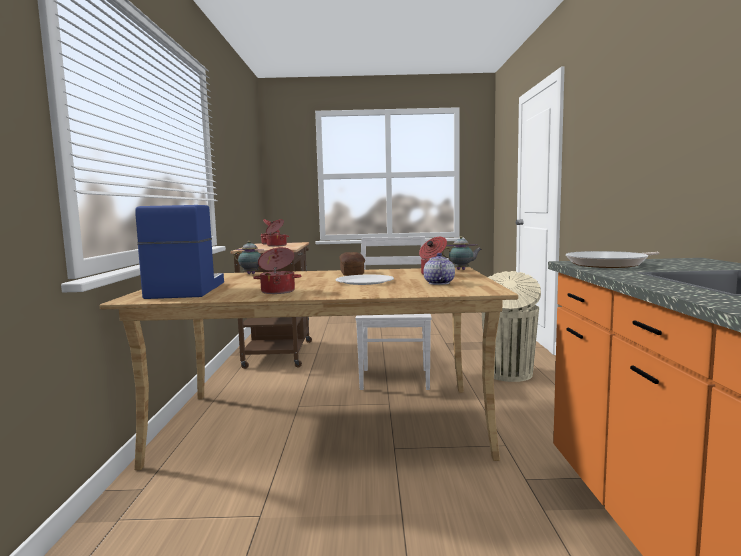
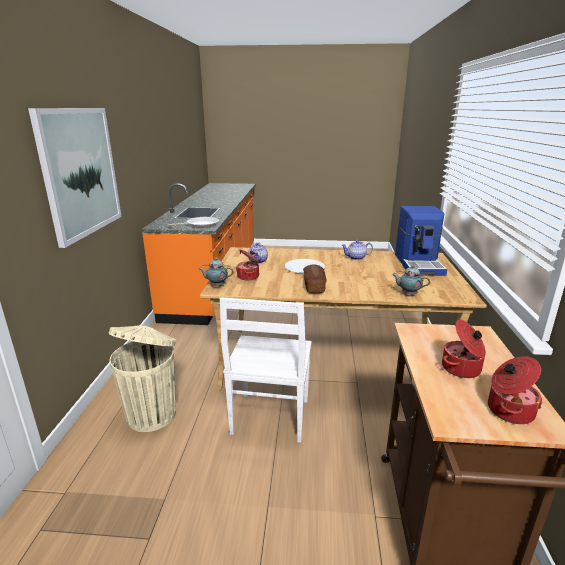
camera: 175 degrees left, 15 degrees up
(278, 291) = (356, 258): cooking pot -> teapot
(623, 139) = (80, 172): none -> picture

